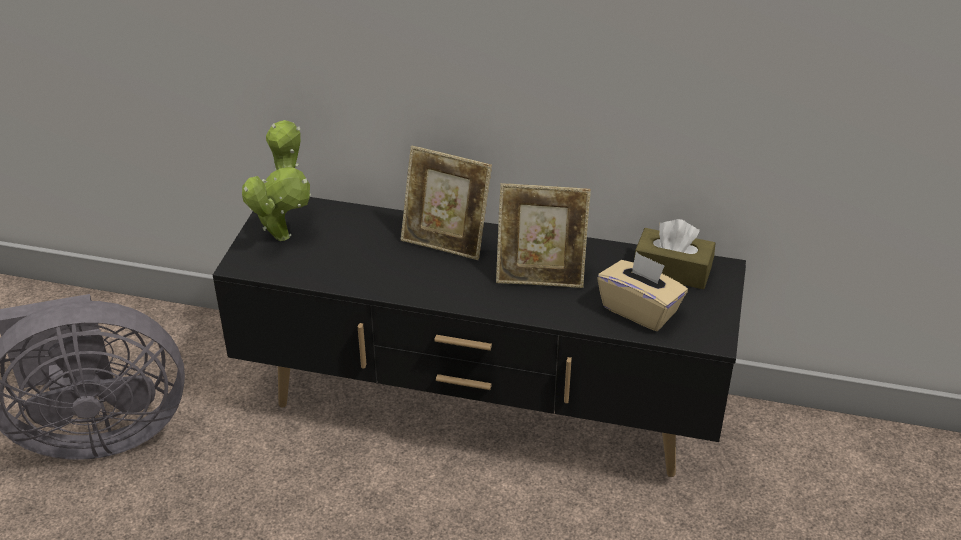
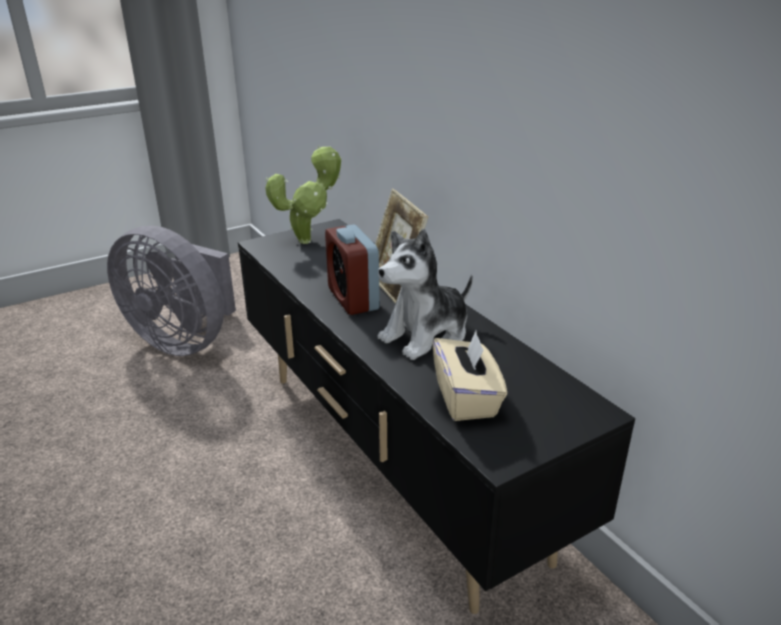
camera: 45 degrees right, 10 degrees down
(432, 274) = (353, 299): none -> alarm clock
(540, 275) = (426, 335): picture frame -> plush toy
(672, 270) = (544, 387): brown tissue box -> none

